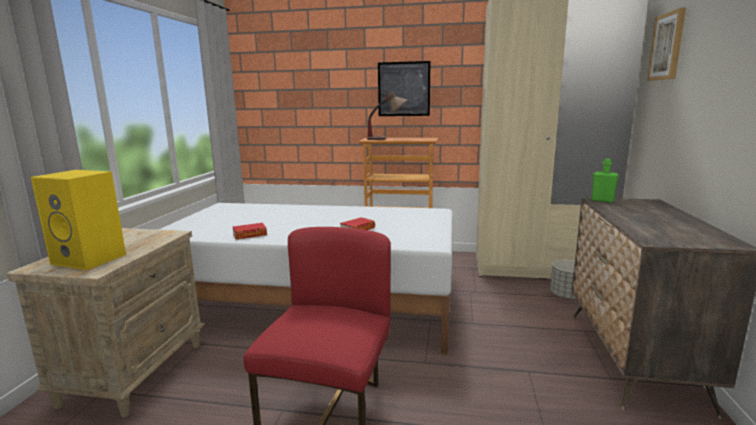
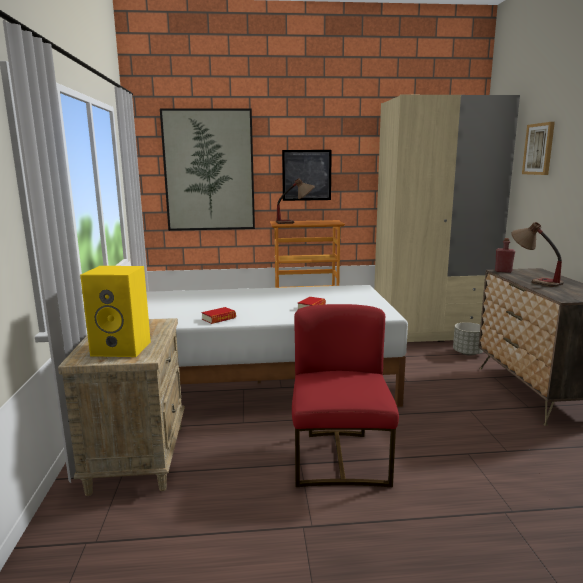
camera: 15 degrees left, 0 degrees up
(305, 85) = (209, 170): none -> picture
(602, 200) = (503, 271): green bottle -> red bottle
(631, 214) = (533, 281): none -> table lamp

